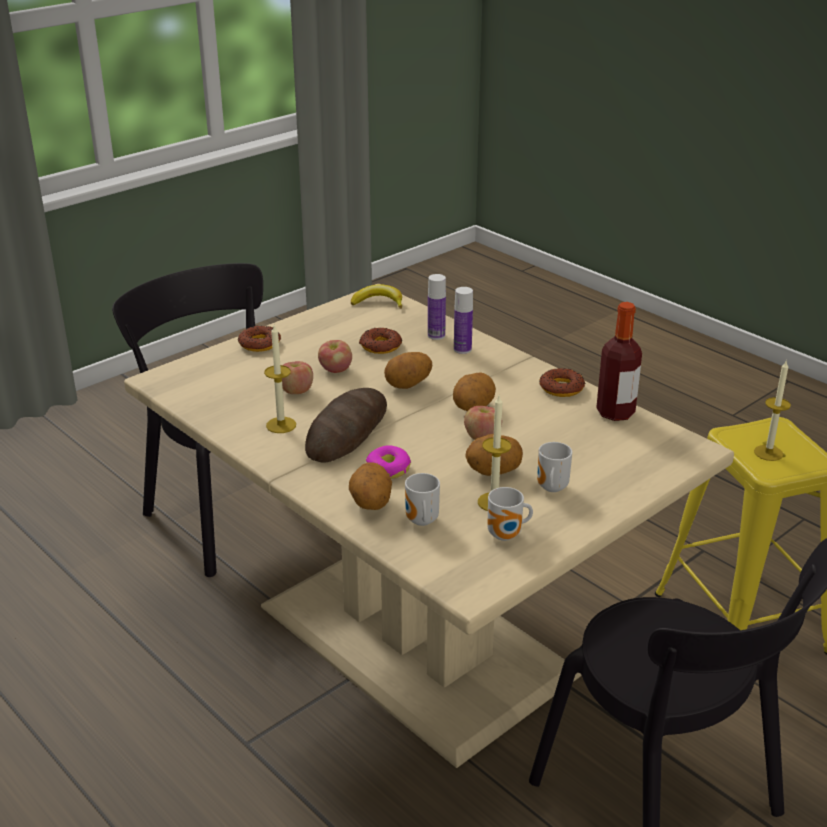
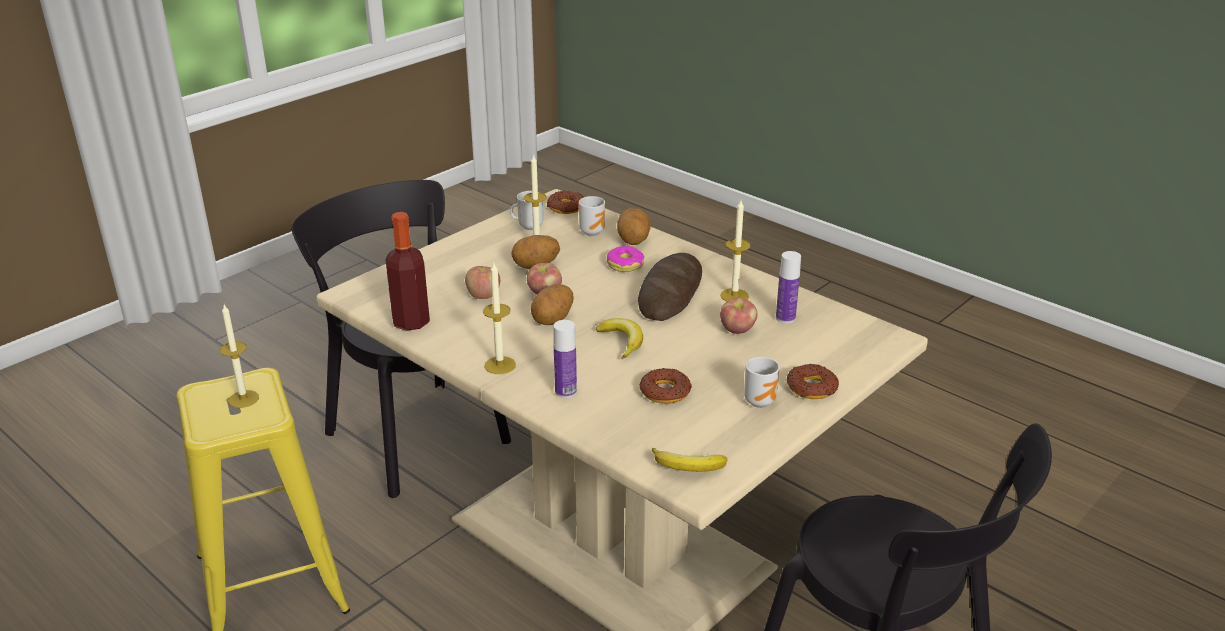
camera: 175 degrees right, 0 degrees up
(336, 370) = (706, 356): apple -> apple (483, 295)
(408, 385) = (622, 342): potato -> banana
(436, 335) = (599, 411): bottle -> bottle (785, 318)
(520, 371) = (500, 365): none -> candle
(550, 488) = (490, 256): mug -> mug (761, 401)
(561, 388) = (458, 346): donut -> donut (566, 207)

